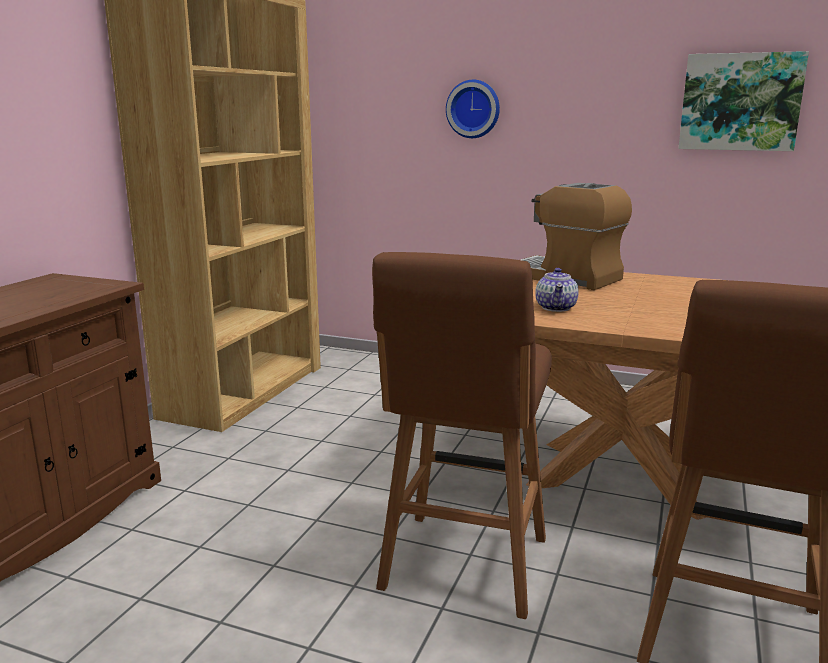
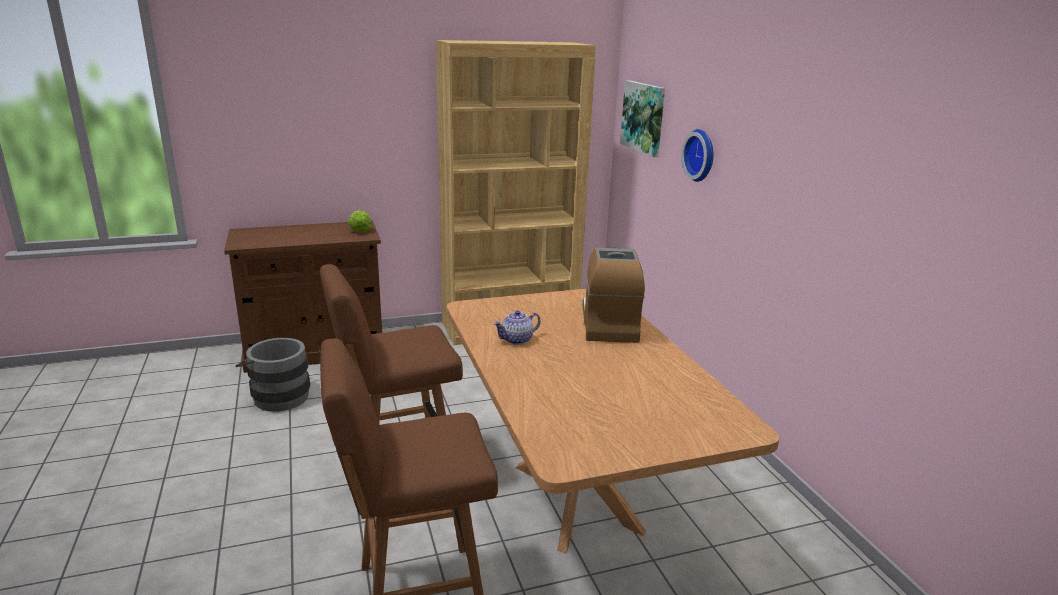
camera: 50 degrees right, 5 degrees up
(74, 283) = (359, 230): none -> lettuce
(105, 605) = (278, 396): none -> grey bucket
(740, 102) = (869, 207): picture -> picture (644, 117)

